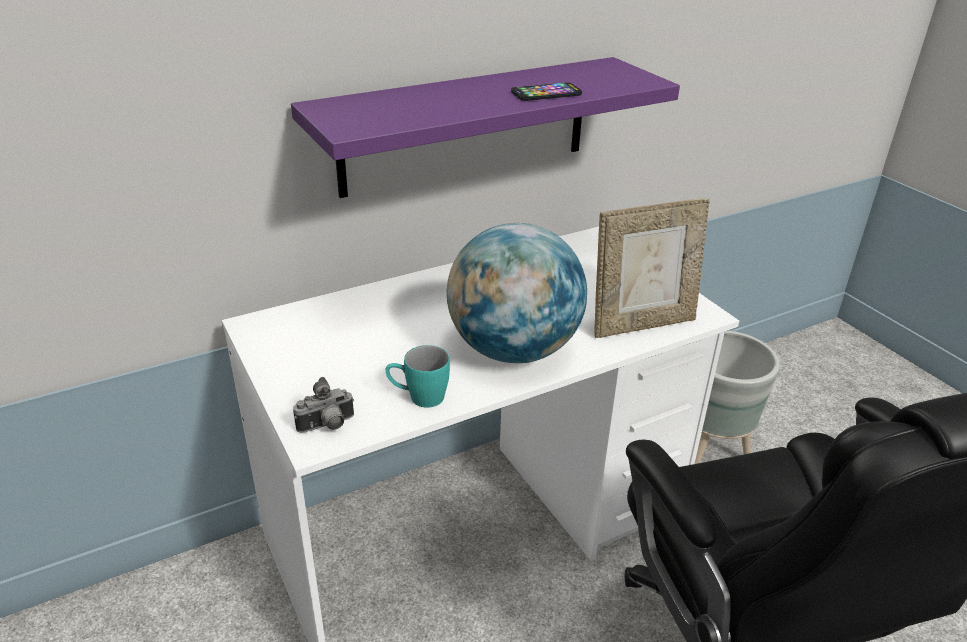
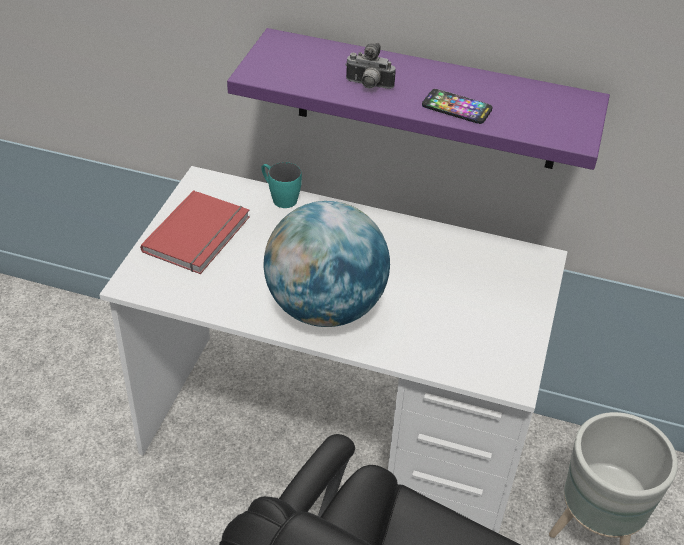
camera: 45 degrees right, 10 degrees up
(320, 364) = (200, 235): none -> red book
(327, 426) = (148, 279): camera -> camera (368, 86)
(418, 397) = (219, 298): turquoise mug -> turquoise mug (279, 197)
(642, 324) = (448, 354): picture frame -> none

